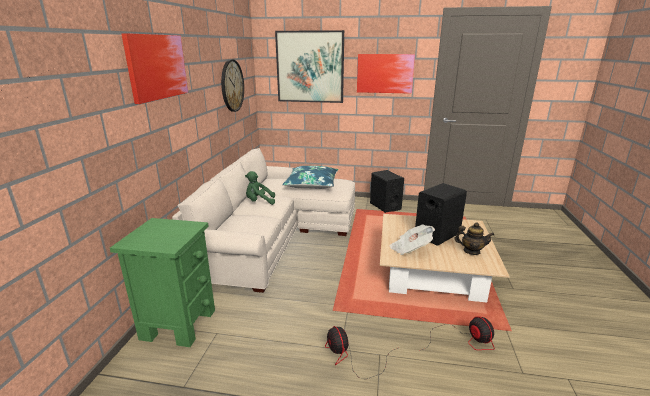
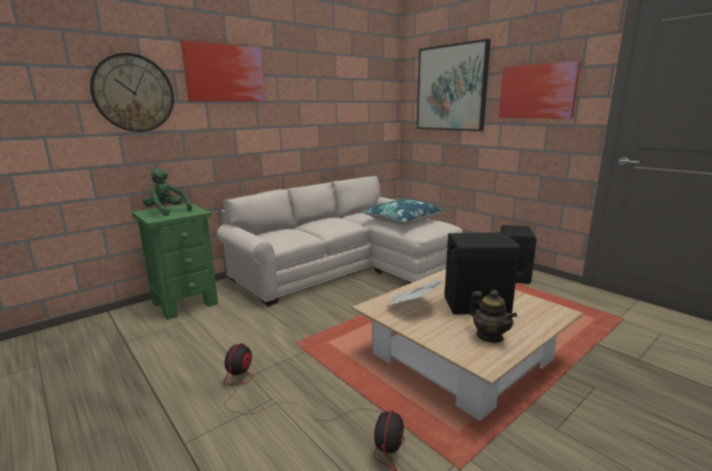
camera: 40 degrees right, 5 degrees down
(232, 86) = (349, 105): wall clock -> wall clock (133, 93)
(259, 202) = (326, 223): green plush toy -> green plush toy (167, 212)

